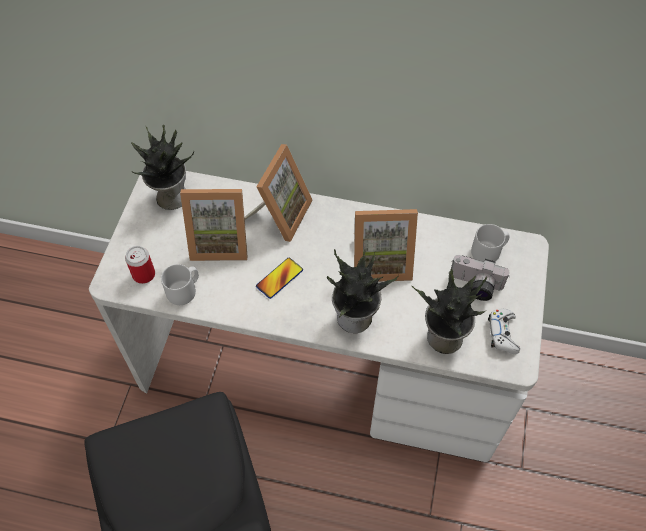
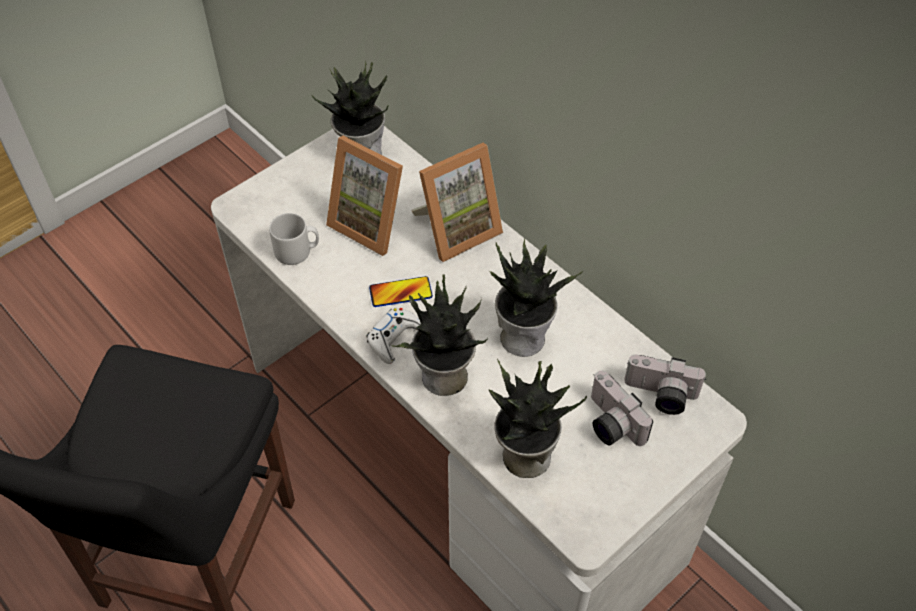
camera: 35 degrees right, 5 degrees down
(144, 274) = (272, 215): can -> none
(381, 261) = (524, 336): picture frame -> potted plant
(488, 251) = (660, 396): grey mug -> camera
(502, 334) = (597, 493): white game controller -> white game controller (393, 338)

